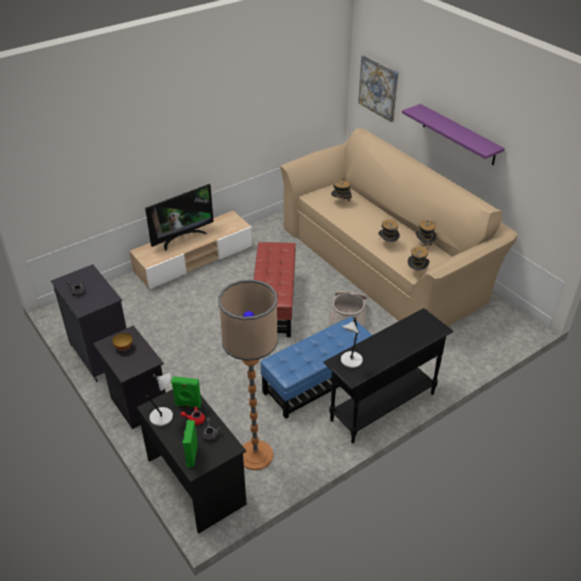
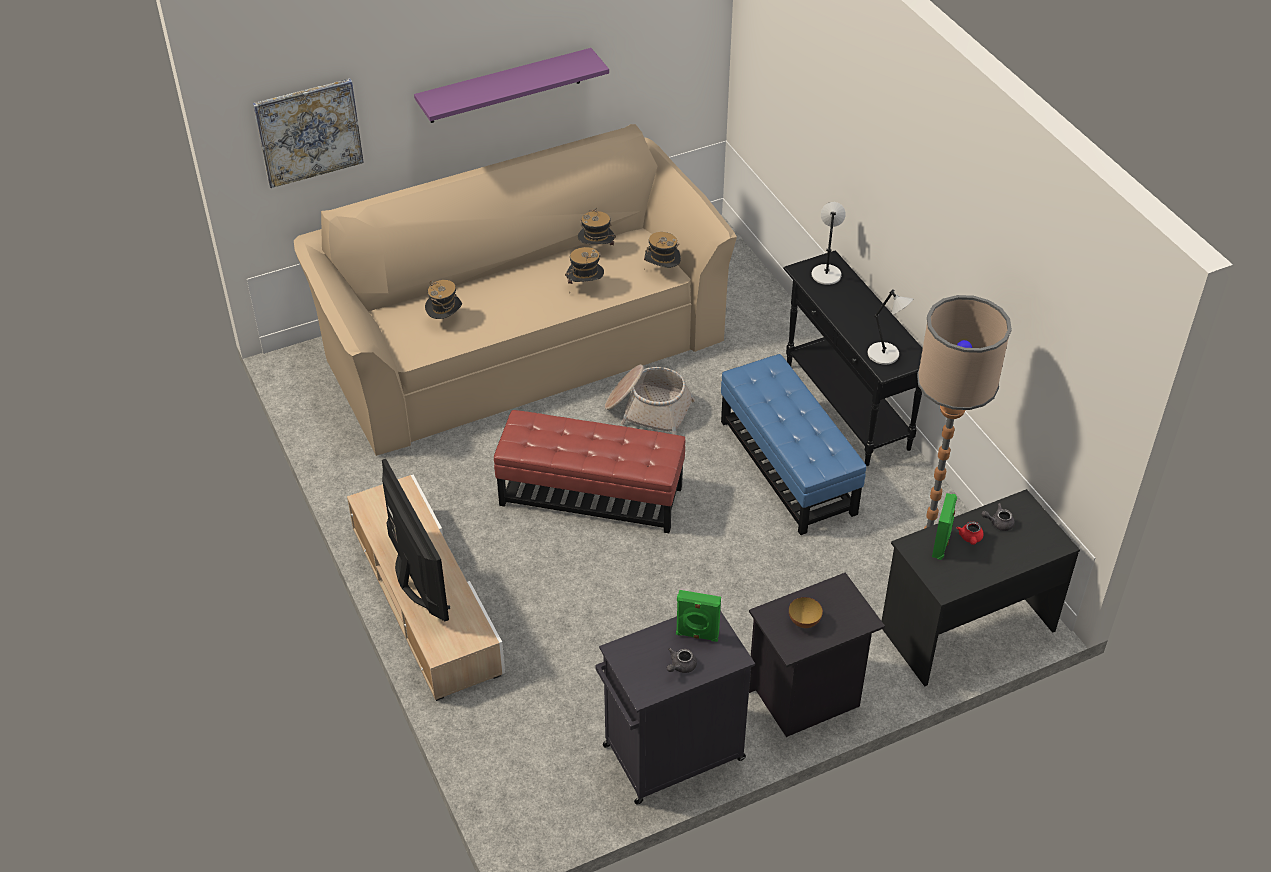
camera: 80 degrees left, 5 degrees up
(163, 417) = (963, 574): grey table lamp -> grey table lamp (826, 274)
(191, 455) = (1036, 546): green speaker -> green speaker (697, 635)

